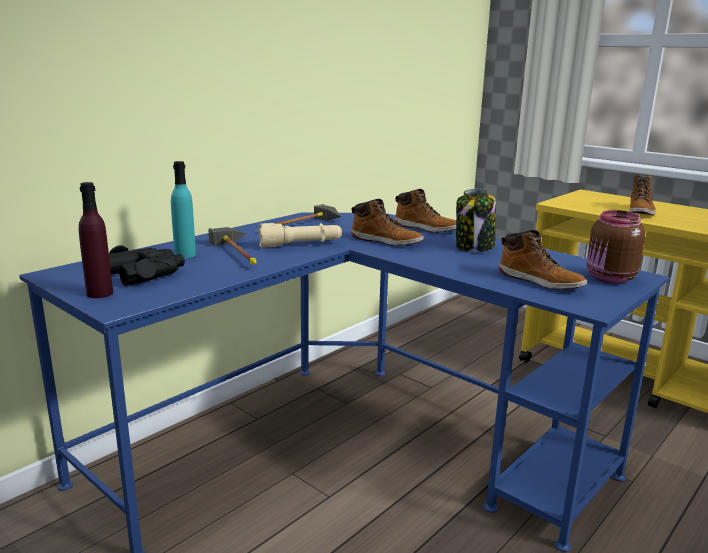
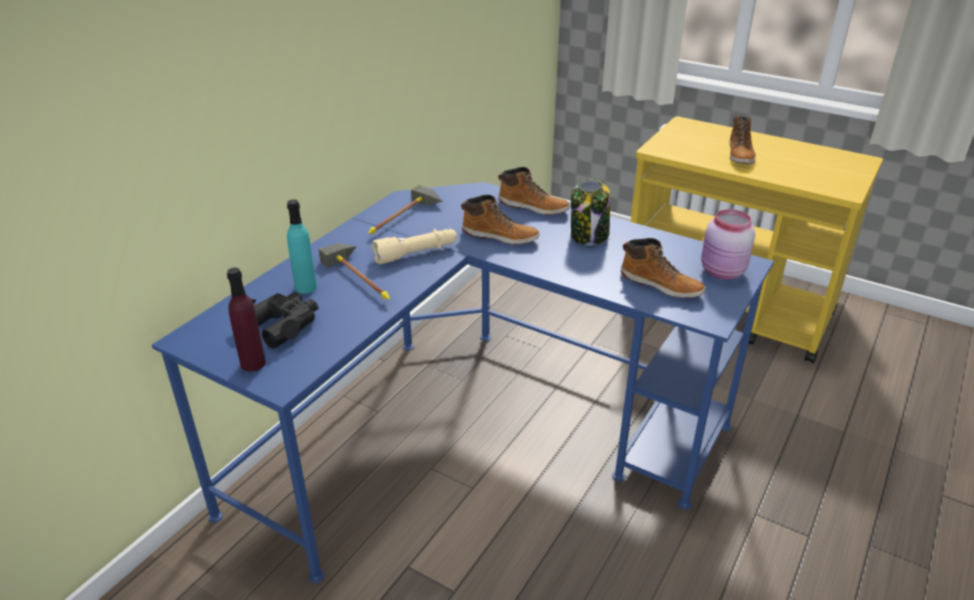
camera: 10 degrees left, 15 degrees up
(609, 279) = (722, 272): brown jar -> pink jar

